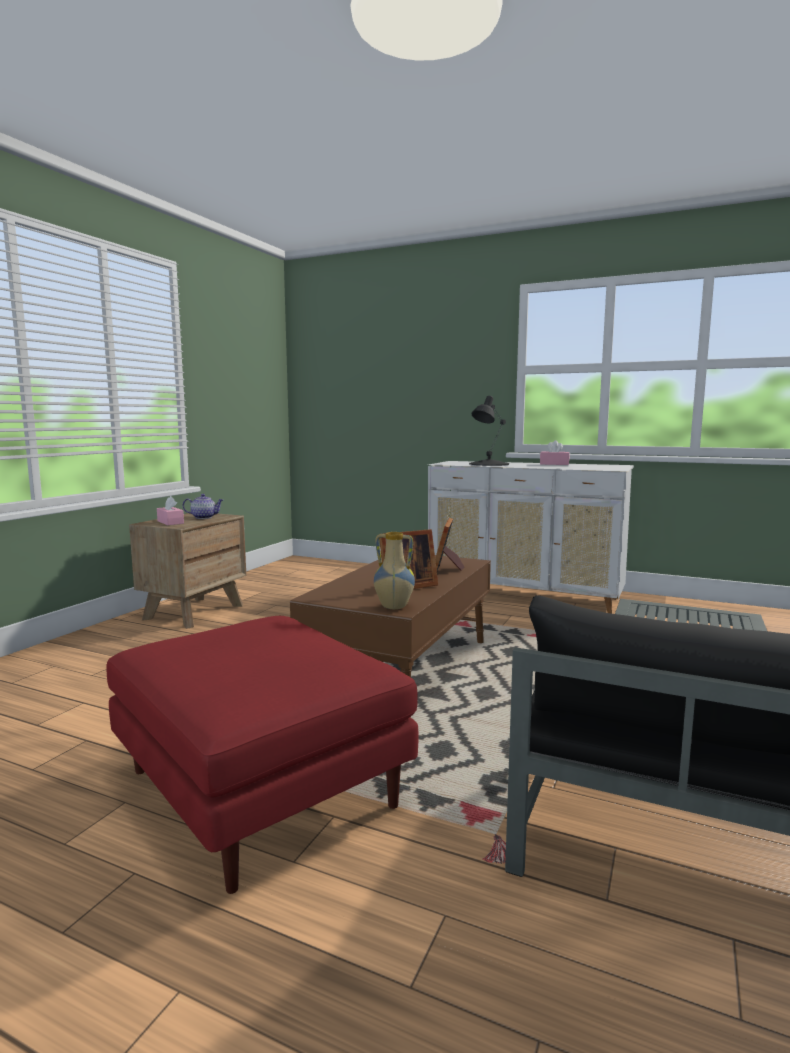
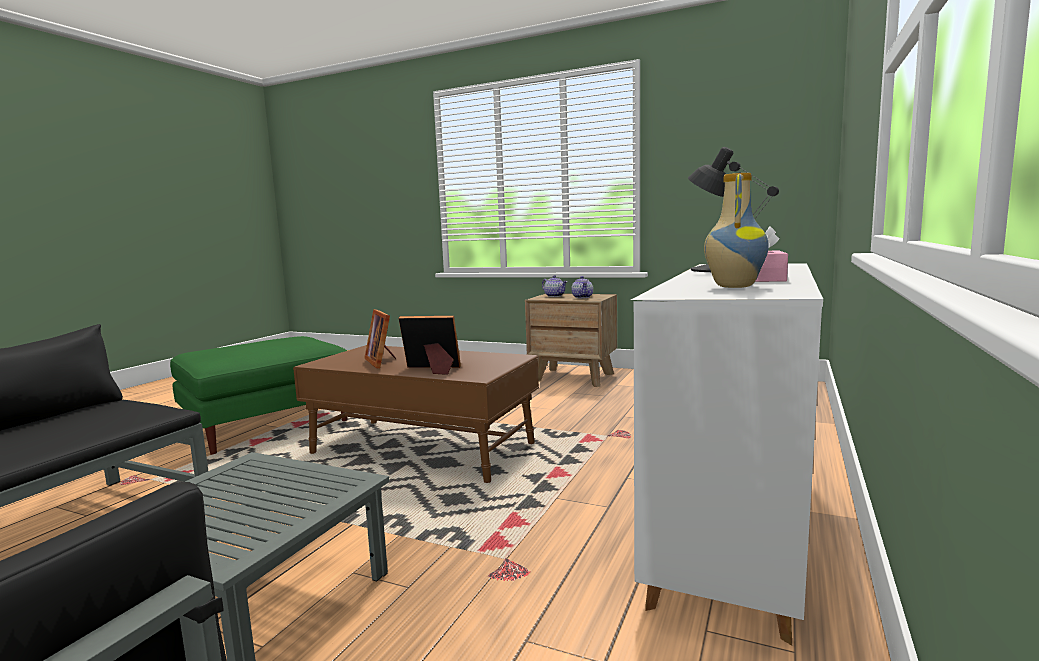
camera: 90 degrees right, 0 degrees up
(170, 522) = (555, 296): pink tissue box -> teapot
(257, 787) = (270, 424): red ottoman -> green ottoman
(393, 607) = (323, 362): vase -> vase (732, 286)

